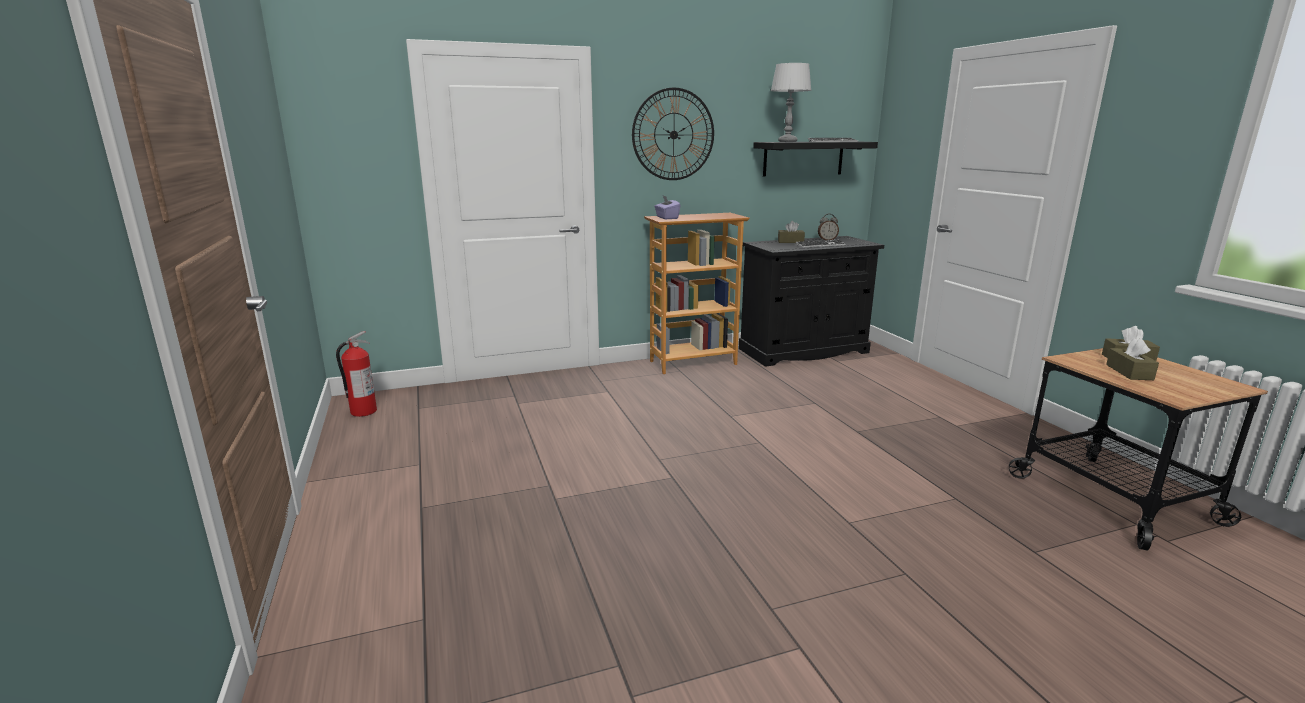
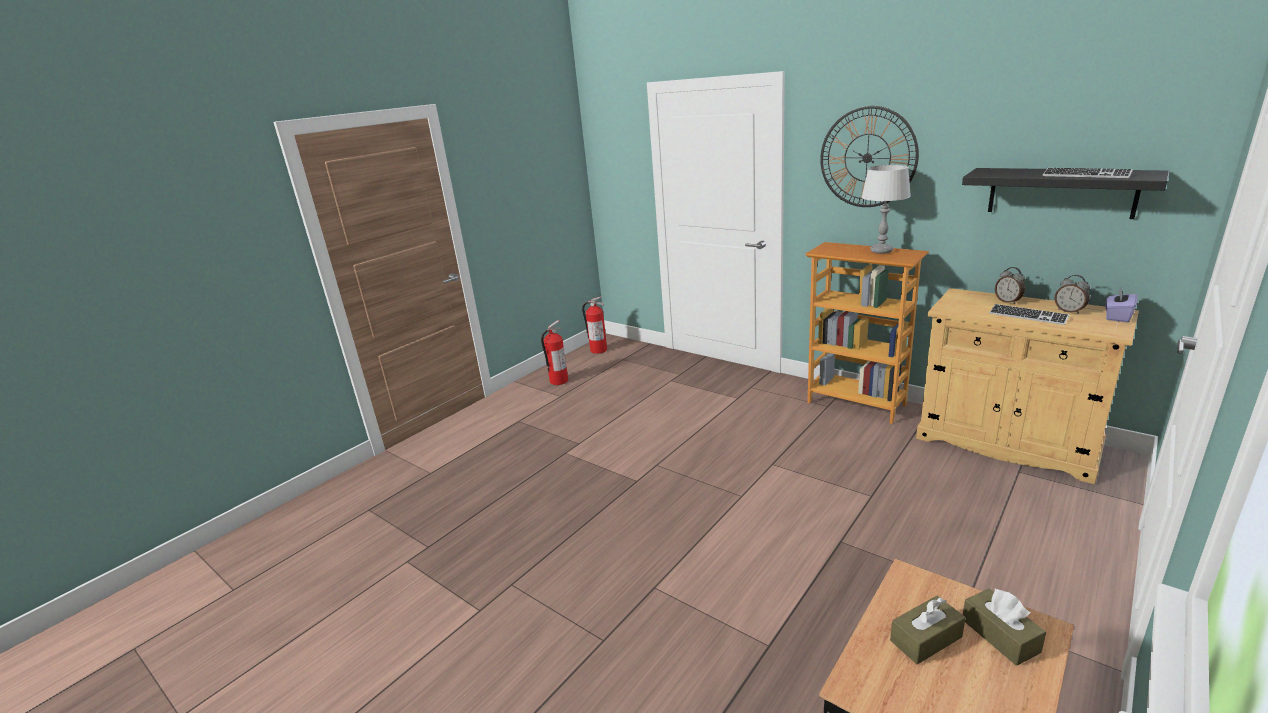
camera: 60 degrees right, 5 degrees up
(379, 454) = (558, 381): none -> fire extinguisher
(666, 218) = (832, 248): purple tissue box -> purple tissue box (1117, 316)
(787, 142) = (1007, 172): grey table lamp -> grey table lamp (881, 251)
(790, 242) = (1008, 301): brown tissue box -> alarm clock
(803, 351) = (1006, 442): black cabinet -> beige cabinet

